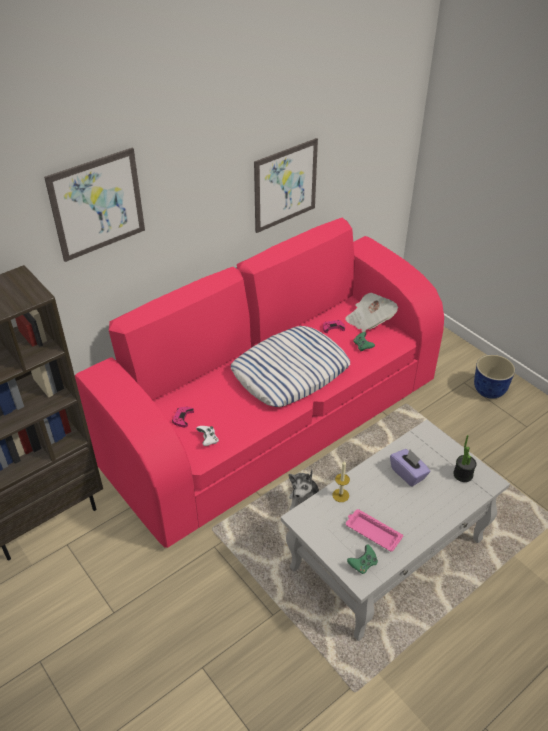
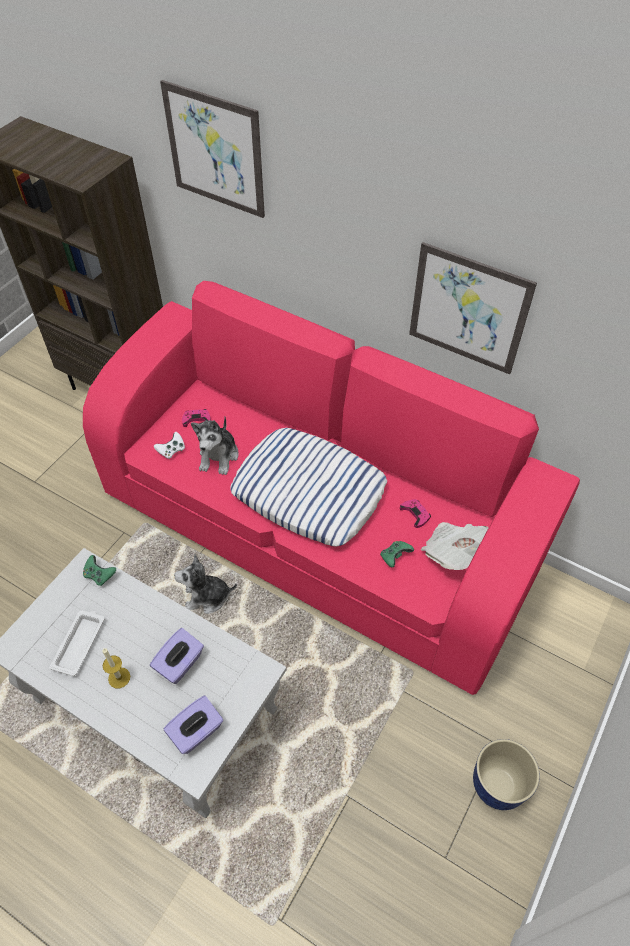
camera: 70 degrees right, 10 degrees up
(230, 412) = (219, 456): none -> plush toy
(340, 495) = (127, 597): candle -> candle (119, 678)
(363, 564) = (32, 644): green game controller -> green game controller (99, 575)
(372, 532) = (79, 643): pink tray -> white tray
(463, 474) = (196, 732): potted plant -> purple tissue box

